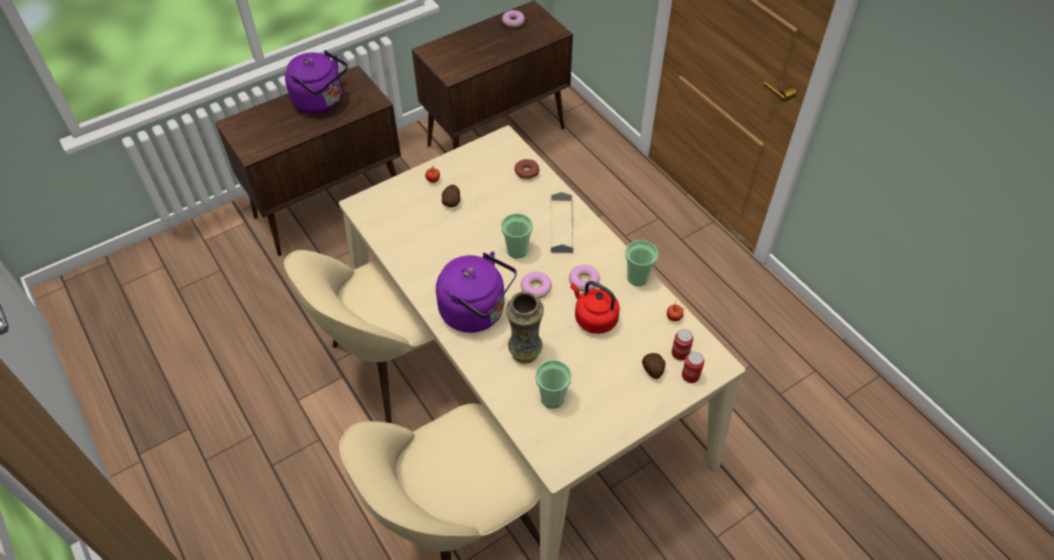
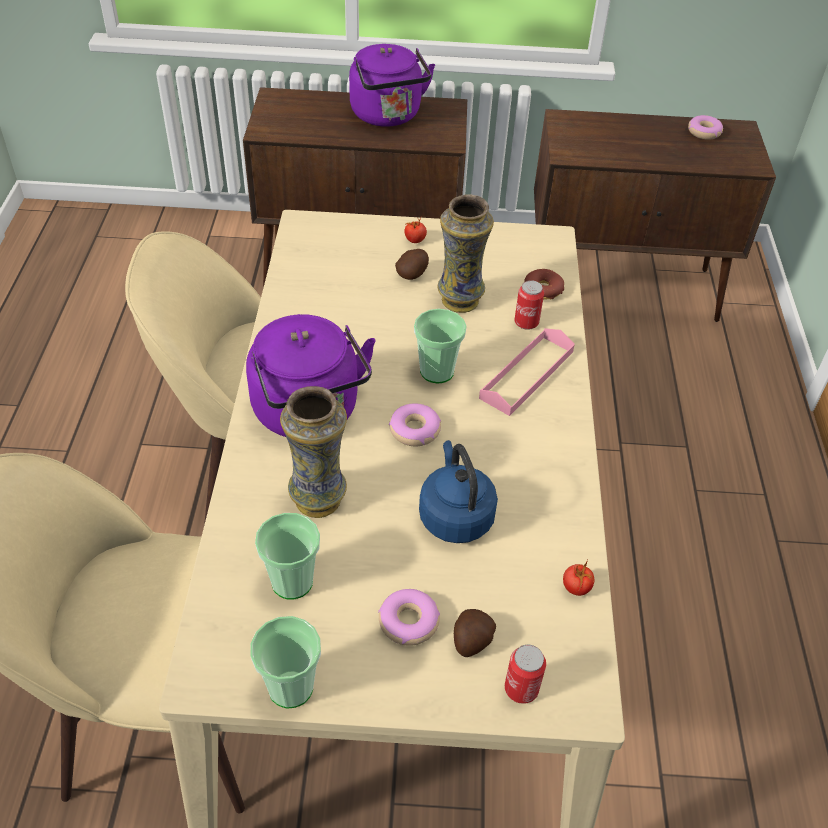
camera: 35 degrees right, 5 degrees down
(491, 204) = (459, 301): none -> vase
(561, 225) = (527, 375): grey tray -> pink tray
(584, 281) = (489, 459): donut -> donut (409, 622)
(593, 318) = (455, 515): red kettle -> blue kettle
(637, 277) = (572, 500): cup -> cup (290, 687)
(680, 354) = (536, 645): can -> can (526, 322)

